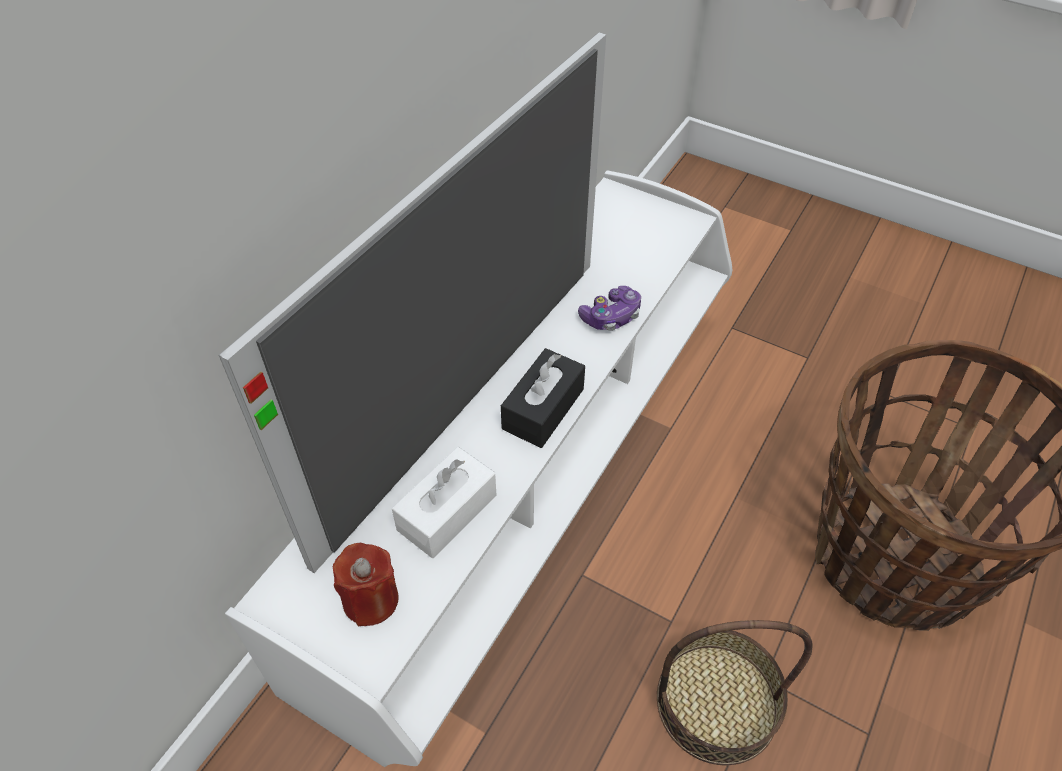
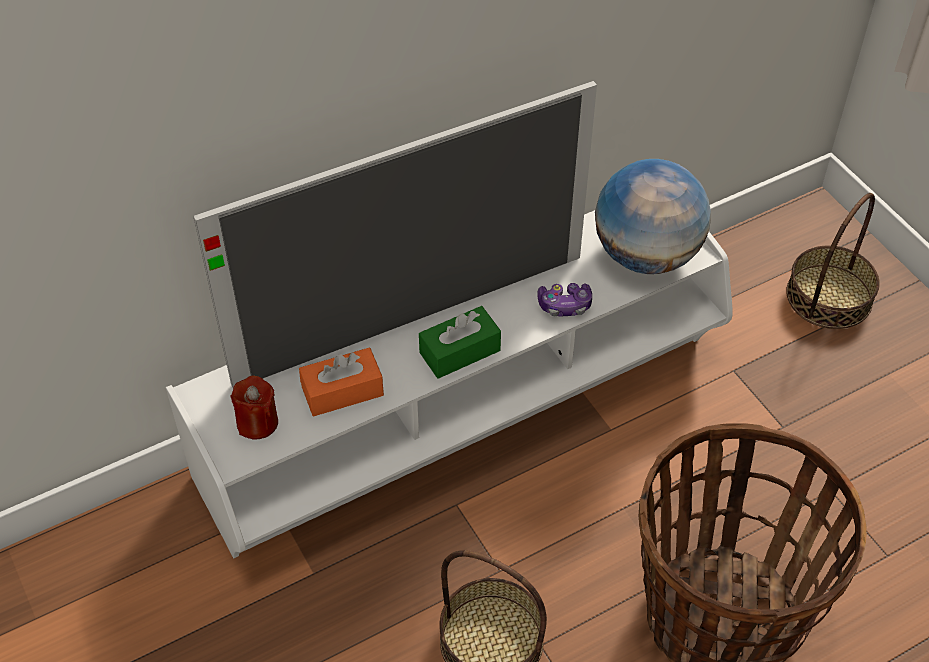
camera: 30 degrees right, 0 degrees up
(447, 512) = (342, 391): white tissue box -> orange tissue box
(543, 409) = (460, 351): black tissue box -> green tissue box
(648, 239) = (646, 255): none -> globe
(758, 234) = (829, 297): none -> basket

